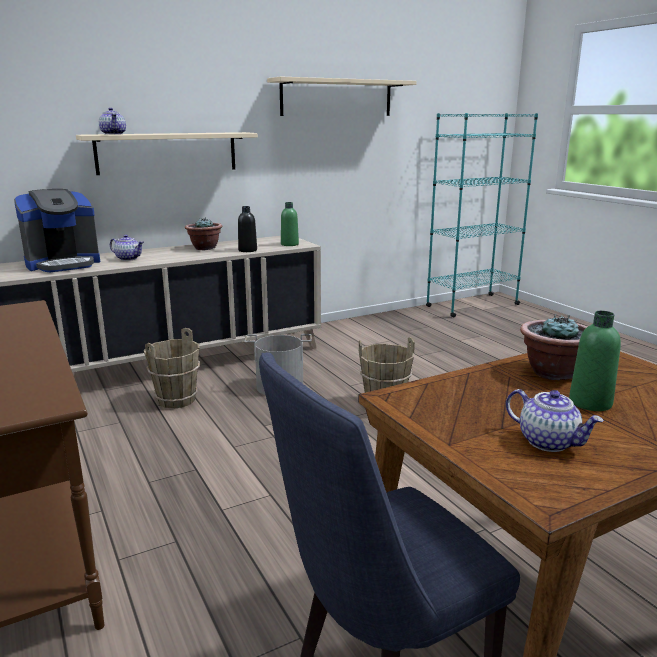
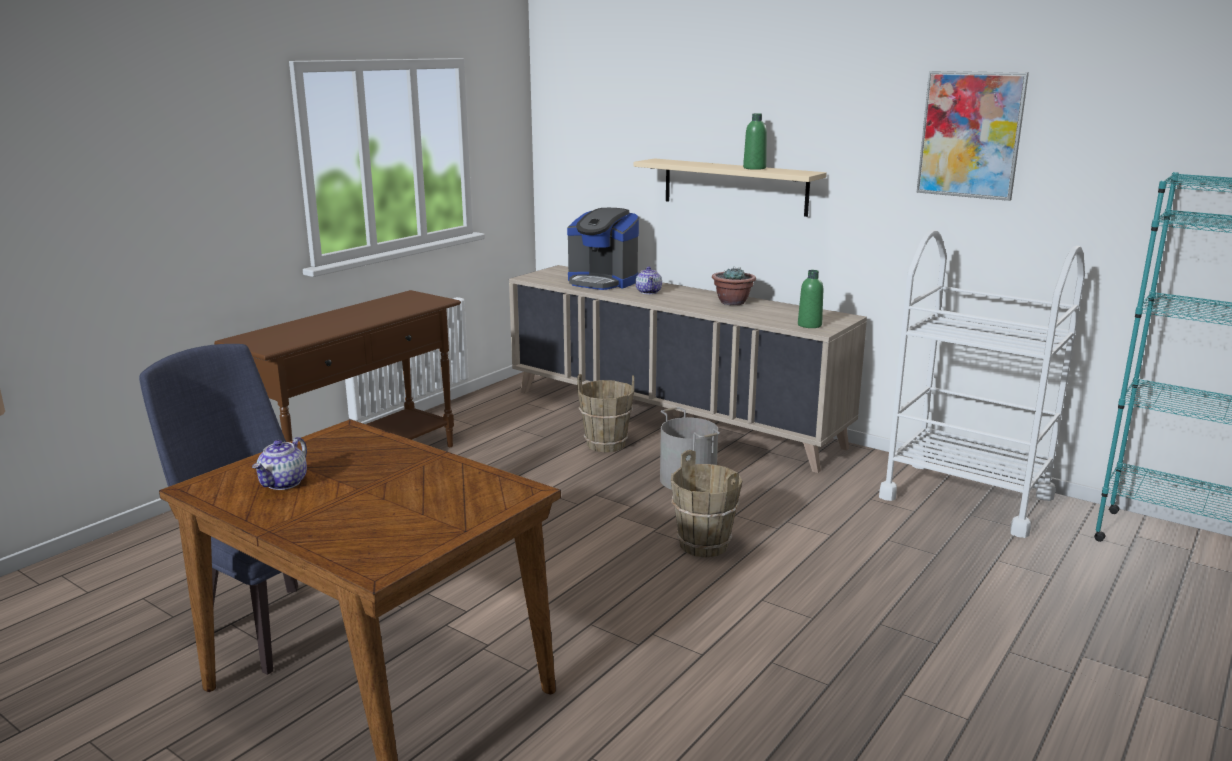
camera: 65 degrees right, 0 degrees up
(113, 134) = (672, 162): teapot -> none
(247, 250) = (750, 317): black bottle -> none
(337, 98) = (970, 135): beige shelf -> picture
(385, 326) = (966, 497): none -> white cart
(553, 372) = (436, 478): potted plant -> none
(590, 403) = (368, 495): green bottle -> green bottle (754, 168)

